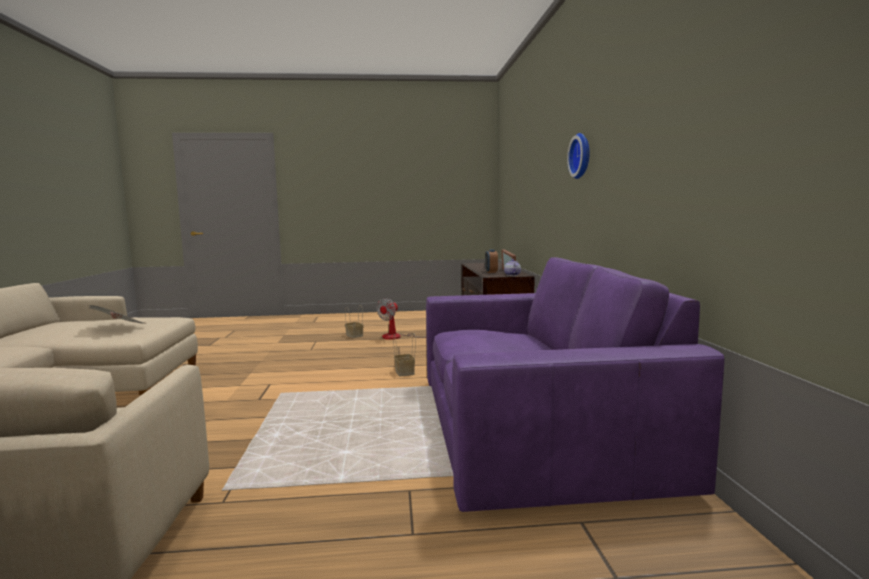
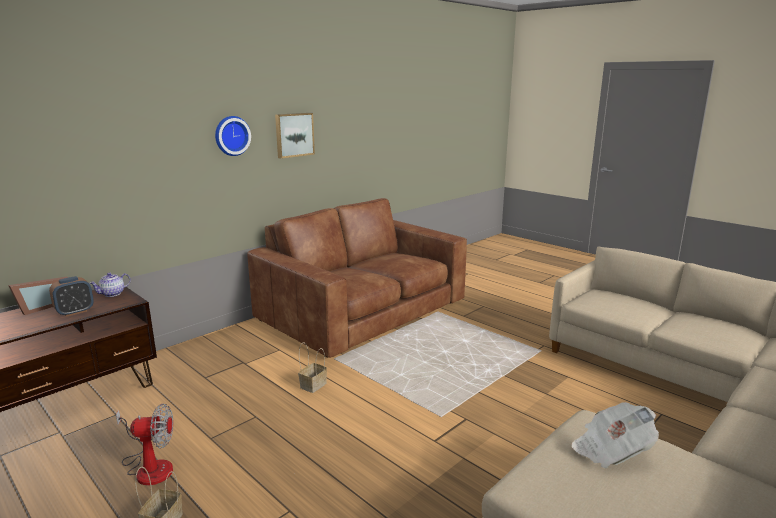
camera: 130 degrees left, 10 degrees up
(533, 428) = (362, 310): purple sofa -> brown sofa
(621, 150) = (294, 135): none -> picture

